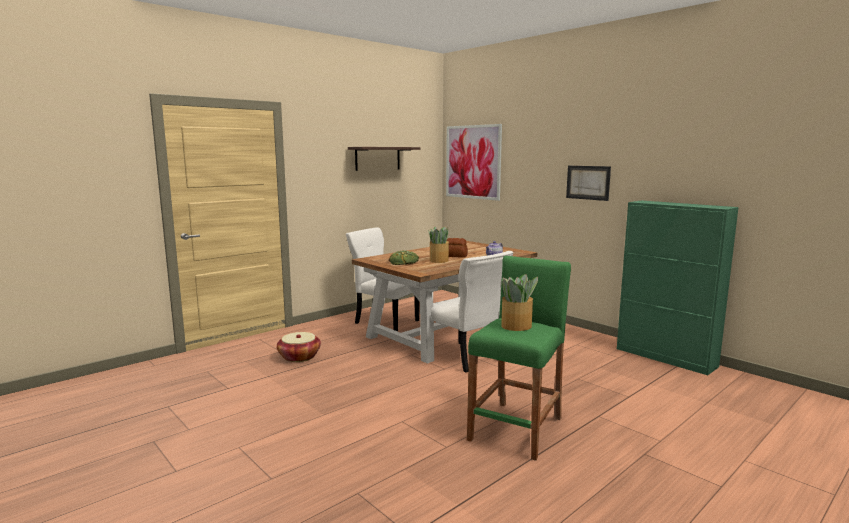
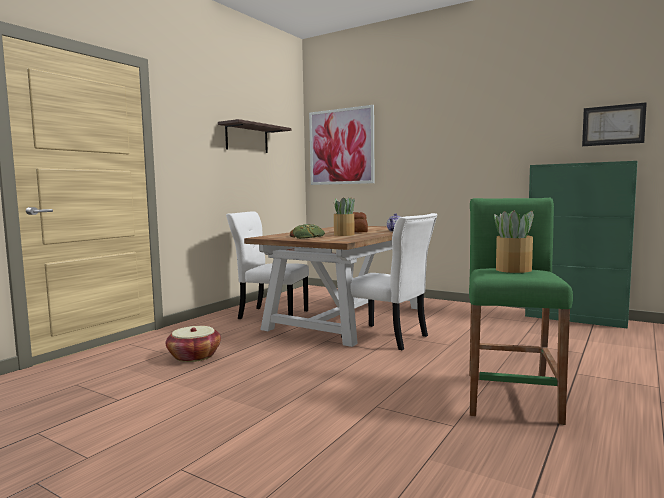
camera: 15 degrees left, 5 degrees down
(588, 182) = (474, 155): picture -> picture (613, 125)

